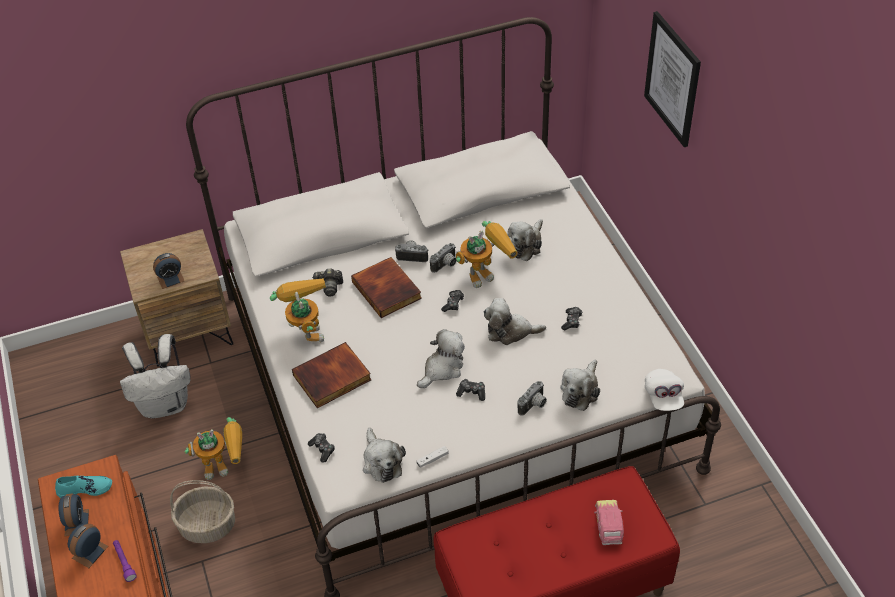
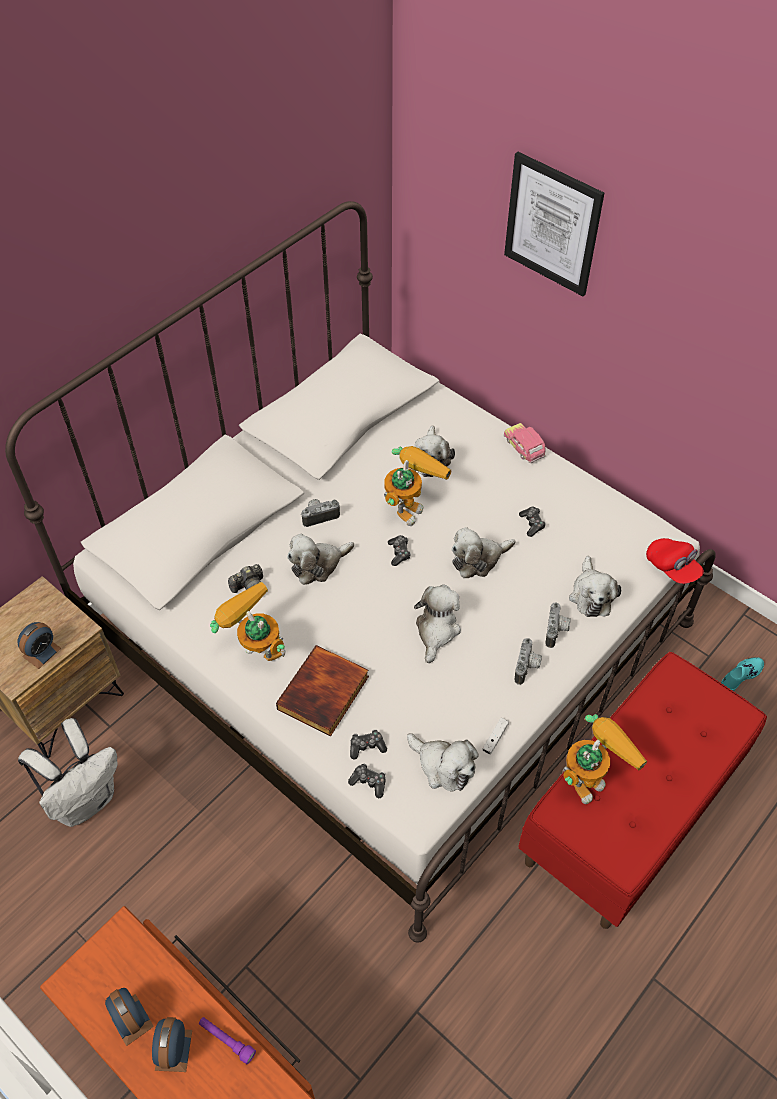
camera: 30 degrees left, 5 degrees up
(85, 488) = (113, 969): turquoise shoe -> turquoise shoe (740, 675)
(208, 525) = (226, 920): basket -> none
(225, 465) = (202, 839): toy robot -> toy robot (591, 776)
(388, 290) = (318, 565): book -> plush toy
(446, 265) = (362, 513): camera -> camera (527, 668)
(472, 392) = (485, 644): game controller -> game controller (367, 746)
(608, 526) = (691, 726): toy car -> toy car (524, 448)
(663, 397) = (672, 568): white cap -> red cap

